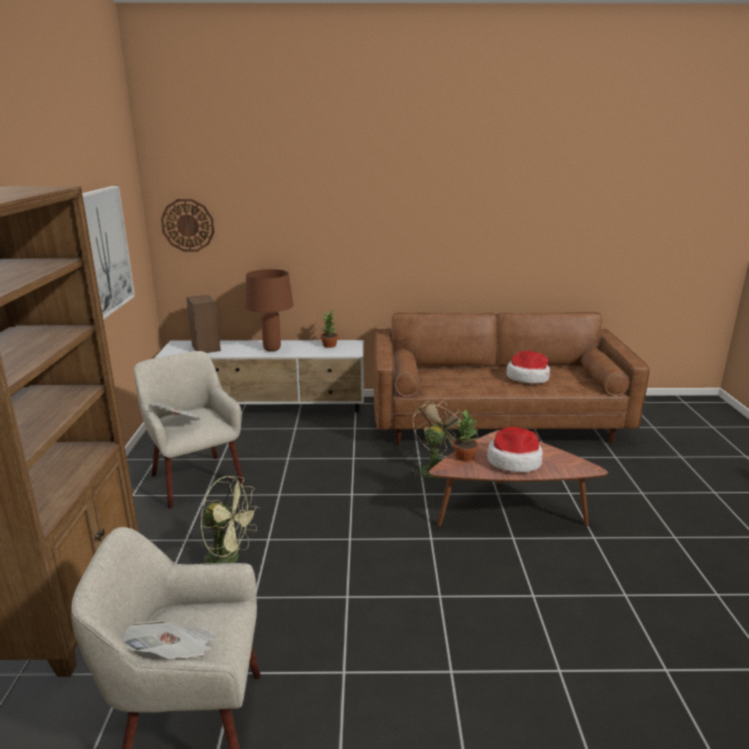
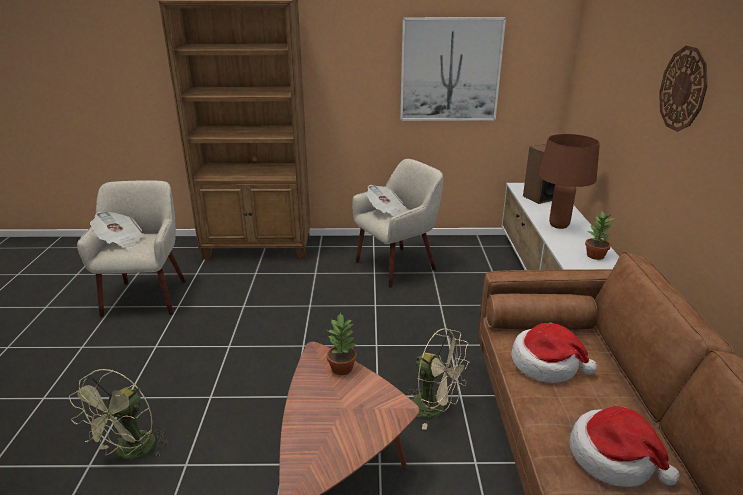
camera: 90 degrees right, 5 degrees up
(188, 225) = (585, 72): wall clock -> wall clock (683, 89)
(230, 559) = (288, 292): green fan -> green fan (131, 453)
(514, 461) = (327, 409): hat -> hat (546, 364)

